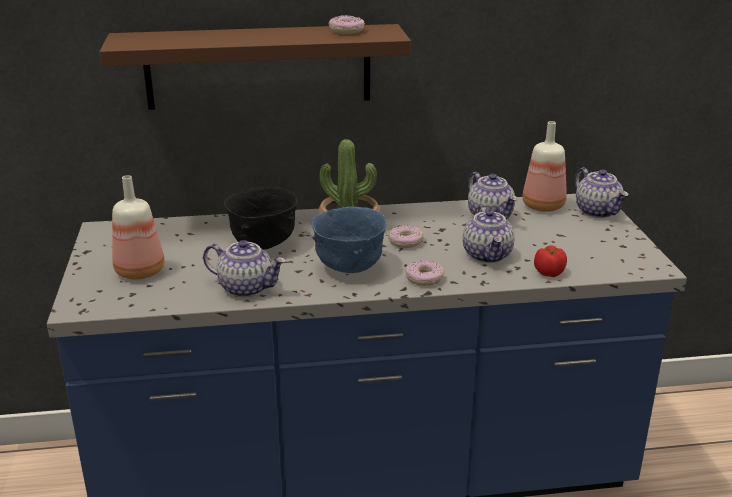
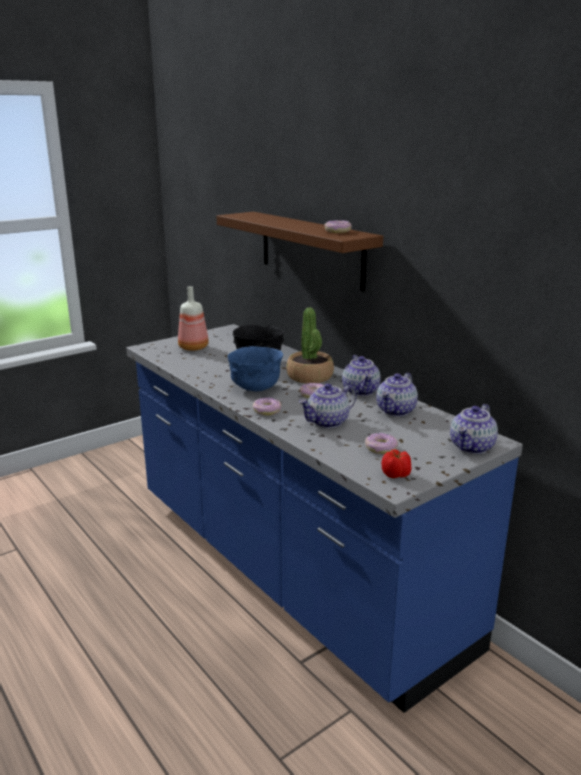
camera: 60 degrees right, 5 degrees down
(247, 288) = (201, 372): teapot -> teapot (361, 391)
(542, 205) = (447, 424): bottle -> none
(549, 272) = (328, 447): tomato -> tomato (396, 475)
(571, 249) = (380, 448): none -> donut

